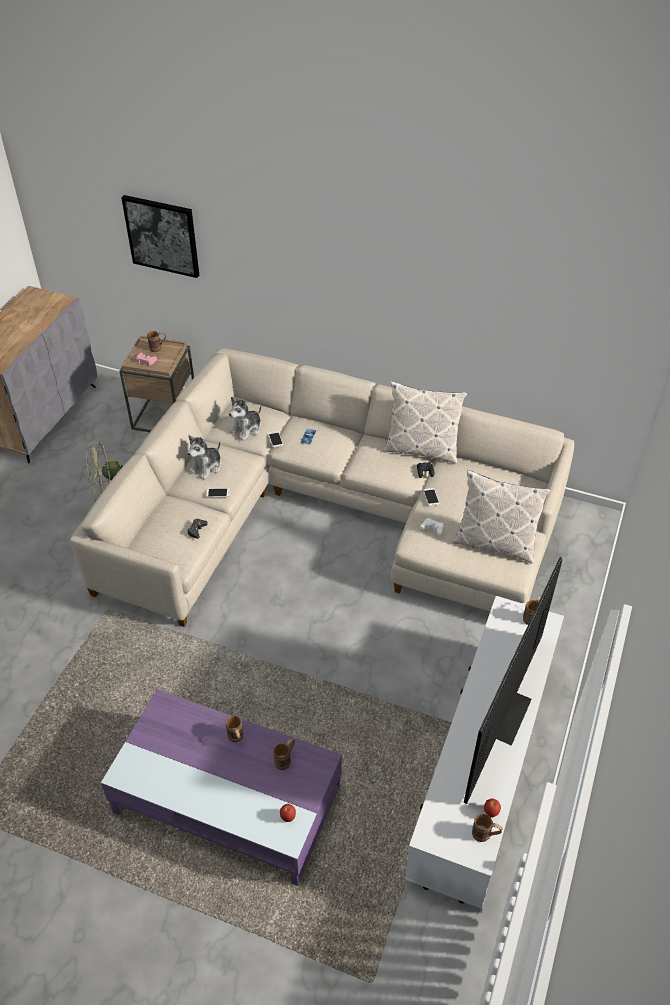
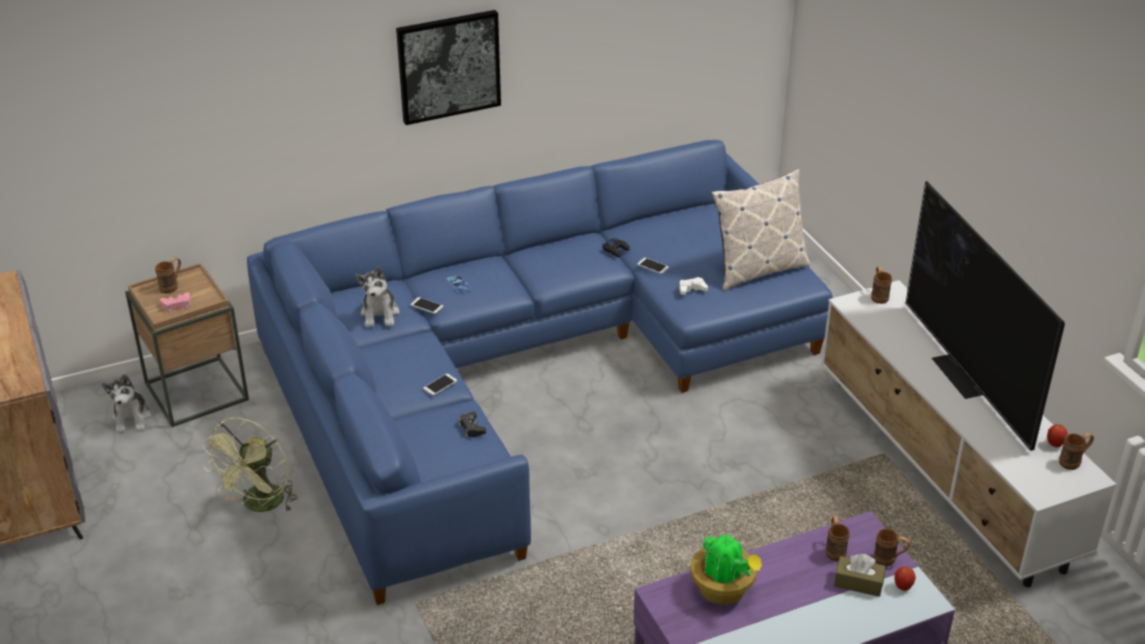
camera: 45 degrees left, 10 degrees down
(162, 235) = (145, 112): picture -> picture (448, 66)
(194, 730) = (723, 591): none -> potted plant
(206, 467) = (391, 370): plush toy -> plush toy (132, 418)
(236, 739) = (770, 568): brown mug -> brown mug (889, 560)
(268, 792) = (858, 583): none -> brown tissue box
(328, 514) = (523, 370): beige sofa -> blue sofa
(421, 449) = (584, 235): pillow -> none

